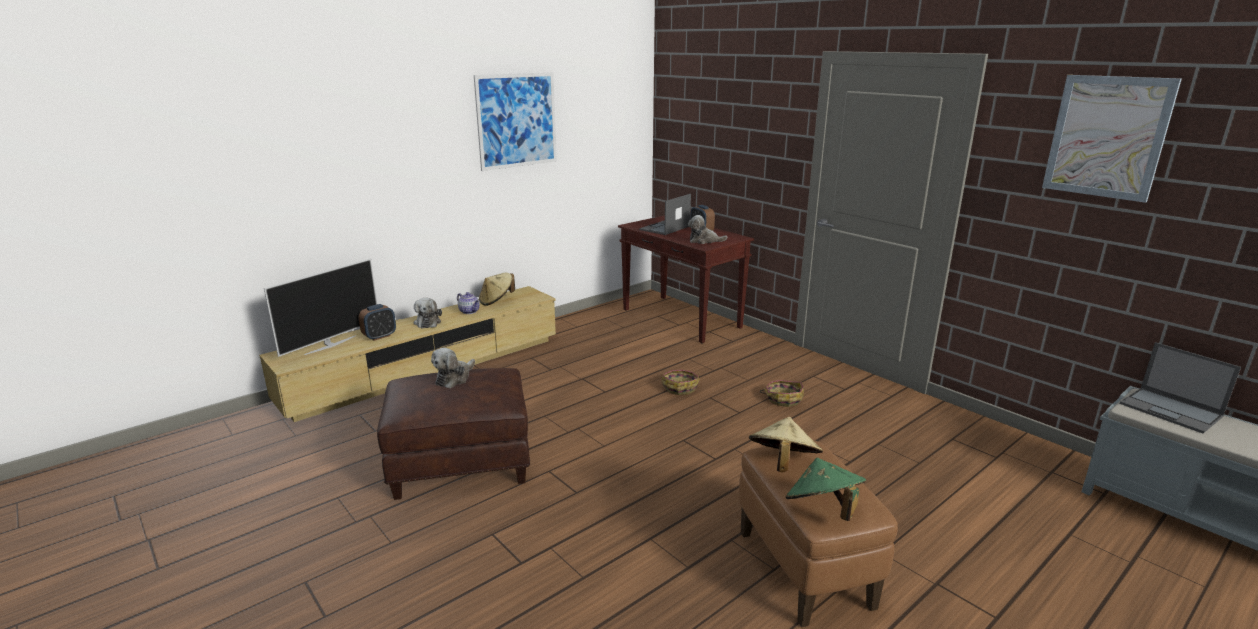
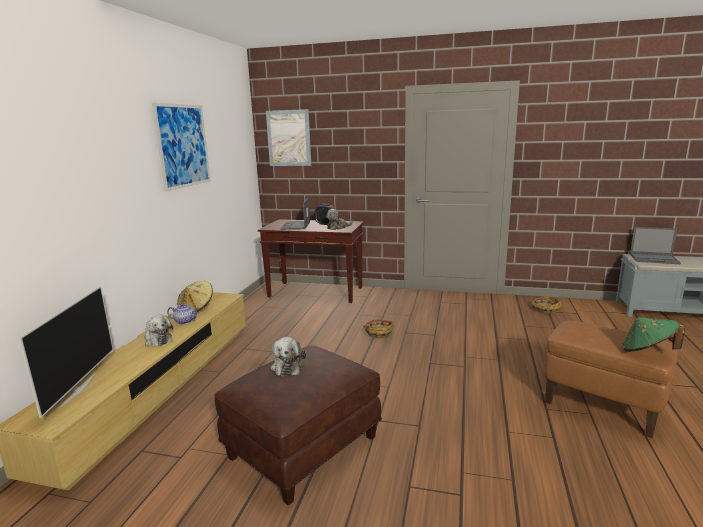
camera: 35 degrees left, 5 degrees down
(379, 336) = (125, 365): alarm clock -> none
(782, 464) = (584, 336): beige hat -> none
(783, 399) = (445, 319): basket -> basket (545, 309)
(1107, 137) = (593, 121): picture -> picture (289, 138)

